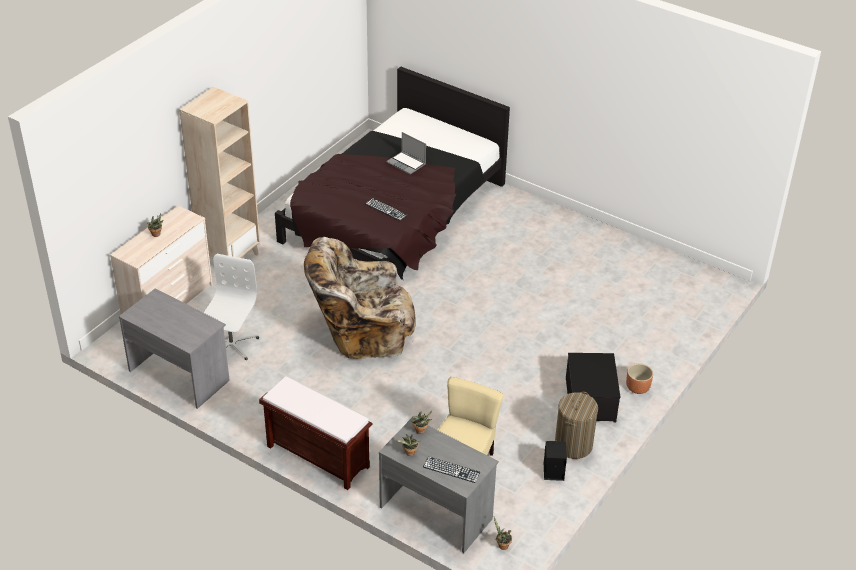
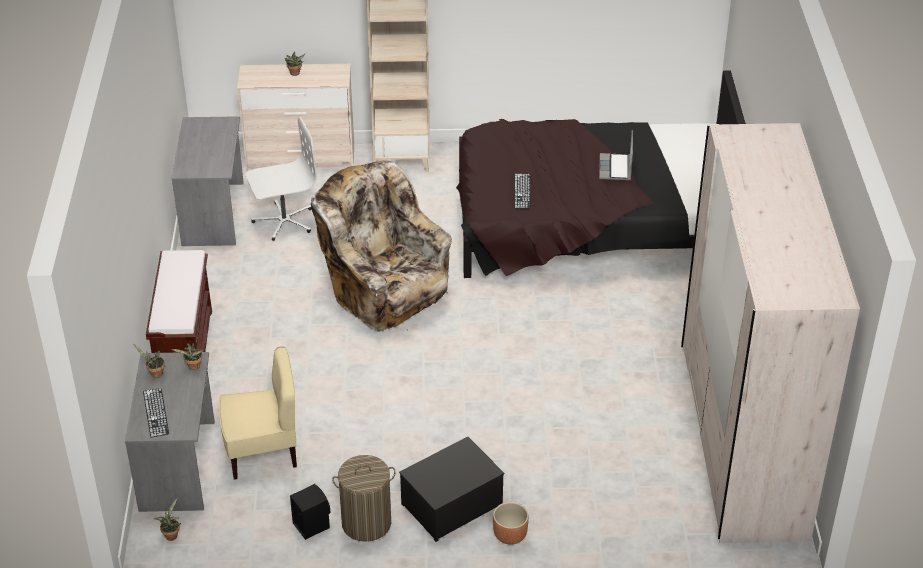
camera: 55 degrees right, 0 degrees up
(641, 259) = (742, 440): none -> beige wardrobe

